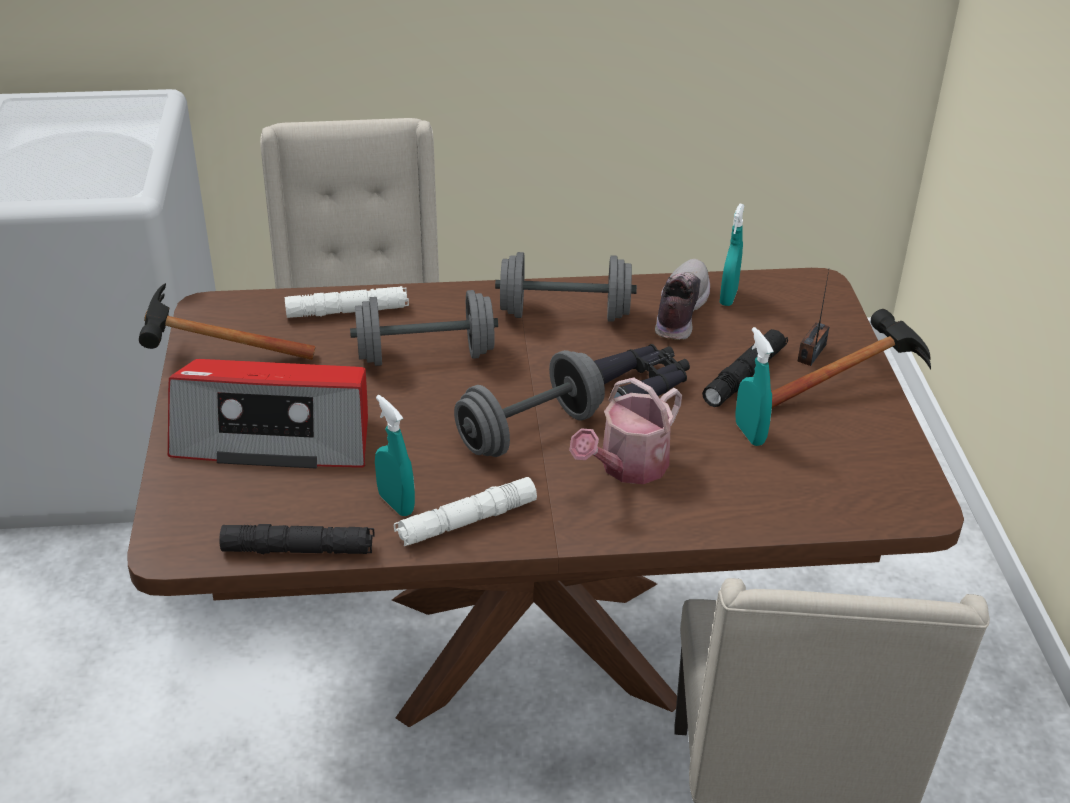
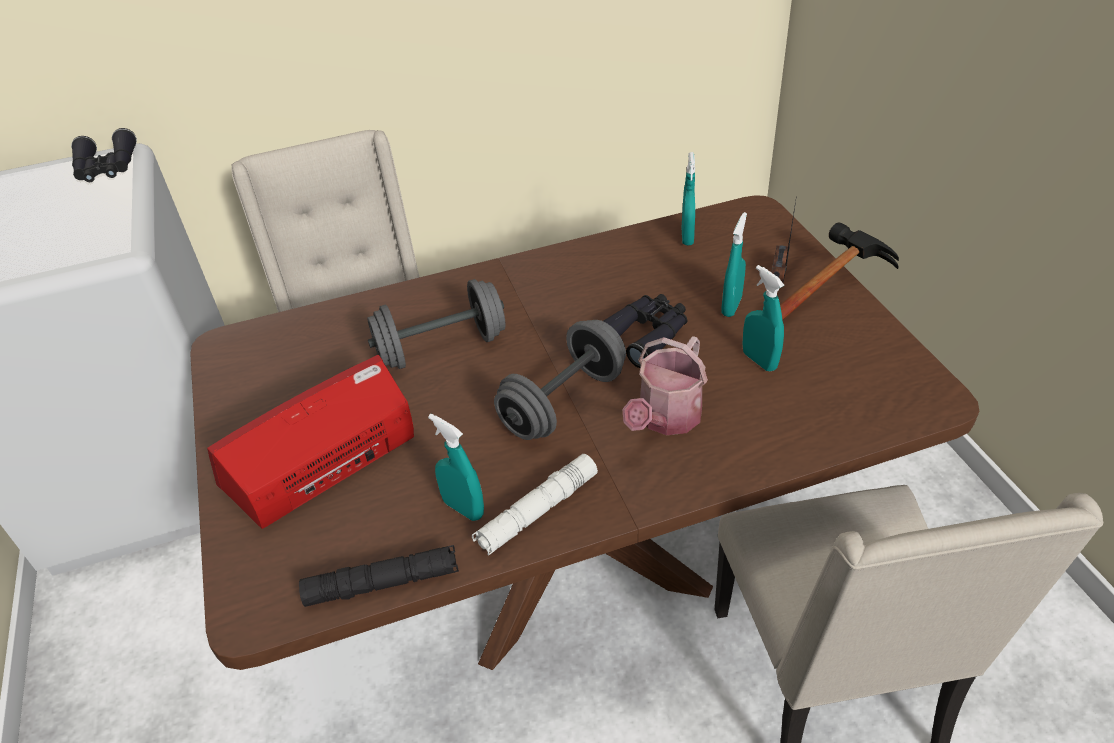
camera: 10 degrees left, 5 degrees up
(137, 110) = (107, 169): none -> black binoculars
(209, 357) = (237, 394): hammer -> none
(276, 435) = (324, 461): radio -> radio turned 150 degrees clockwise
(347, 311) = (356, 320): white flashlight -> none
(564, 313) = (553, 281): grey dumbbell -> none
(679, 311) = (650, 258): shoe -> none
(744, 376) = (731, 306): black flashlight -> turquoise spray bottle

